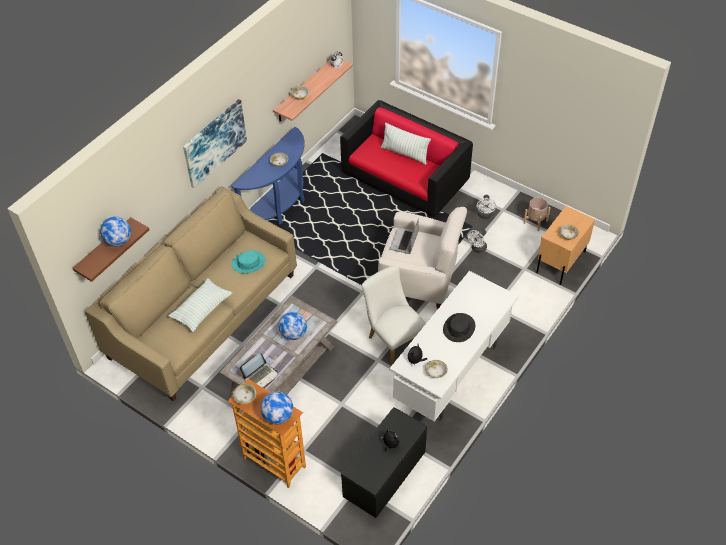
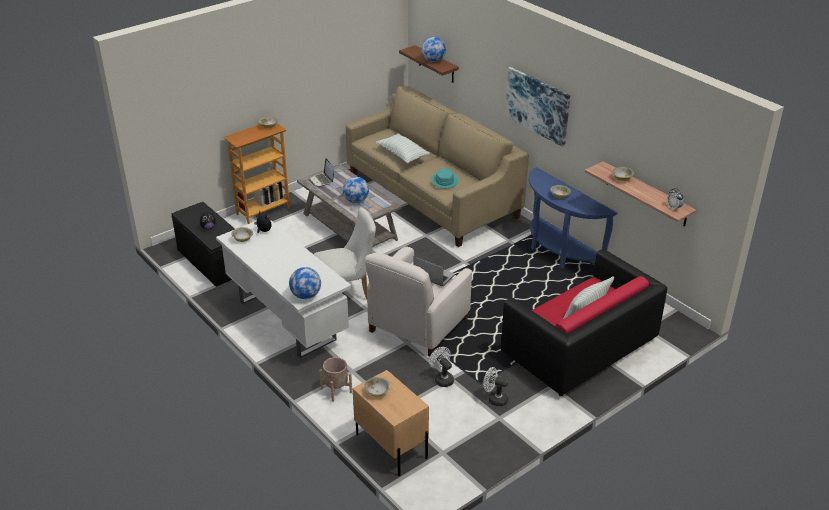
camera: 105 degrees right, 15 degrees down
(278, 416) = (241, 137): globe -> globe (306, 295)
(459, 328) = (282, 262): black hat -> none
(535, 221) = (468, 443): beige planter -> beige planter (336, 390)

